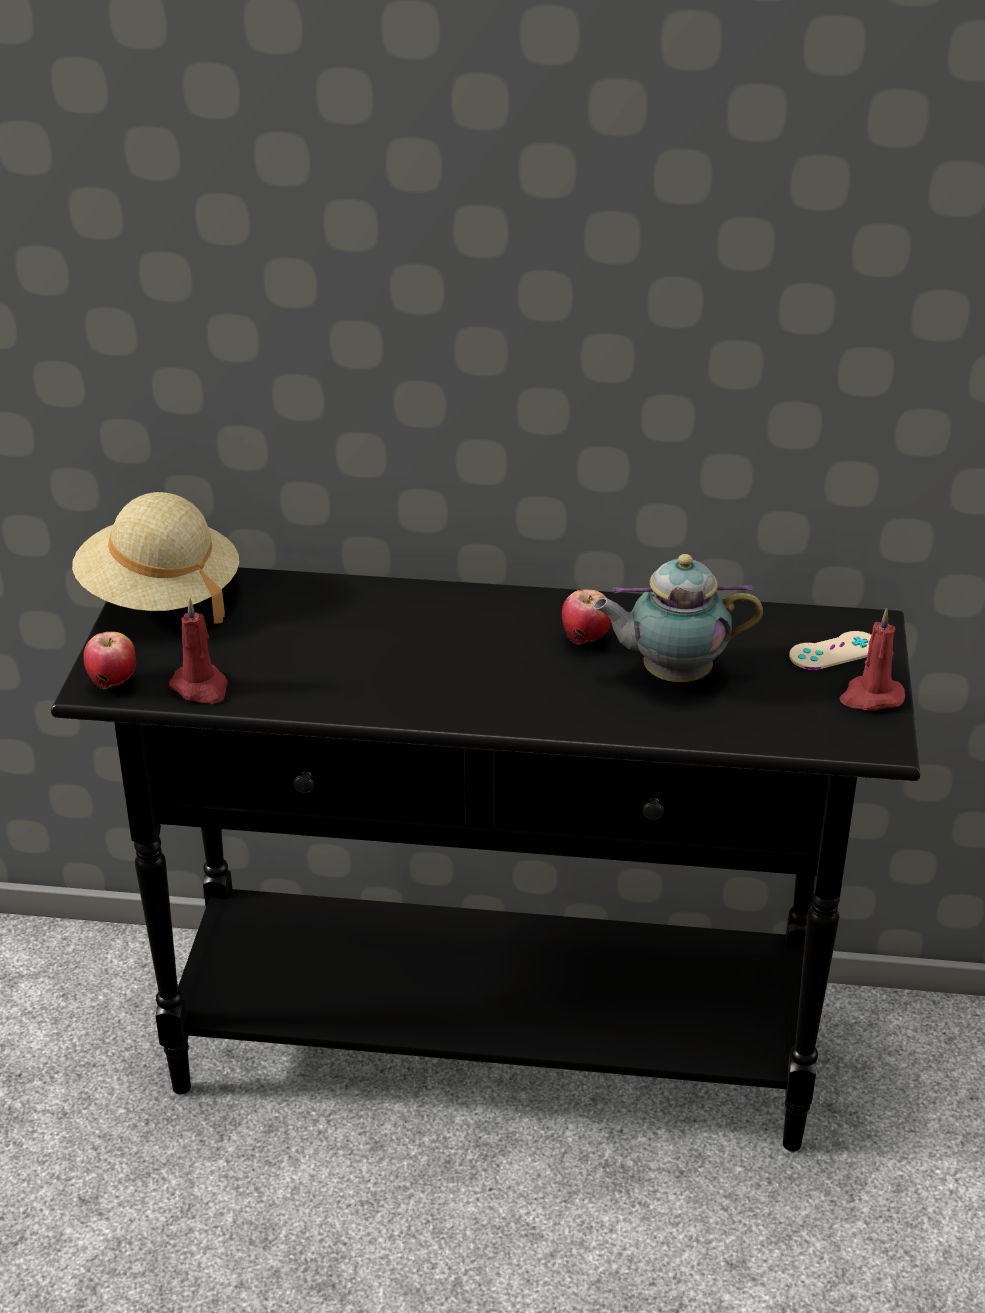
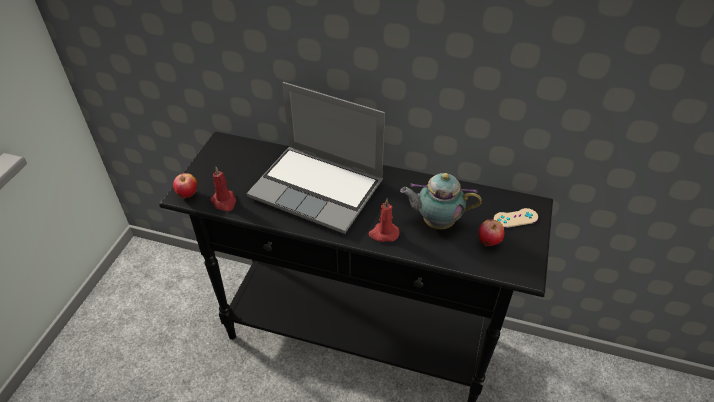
camera: 10 degrees right, 10 degrees up
(160, 597) = (221, 152): beige hat -> none
(403, 643) = (319, 189): none -> laptop
(586, 640) = (401, 197): apple -> apple (489, 242)
(870, 697) = (528, 247): red candle -> red candle (383, 233)

